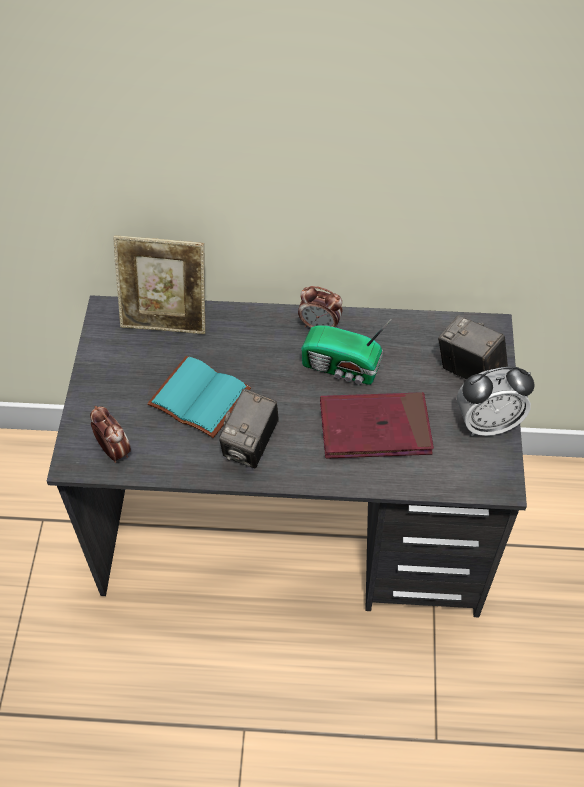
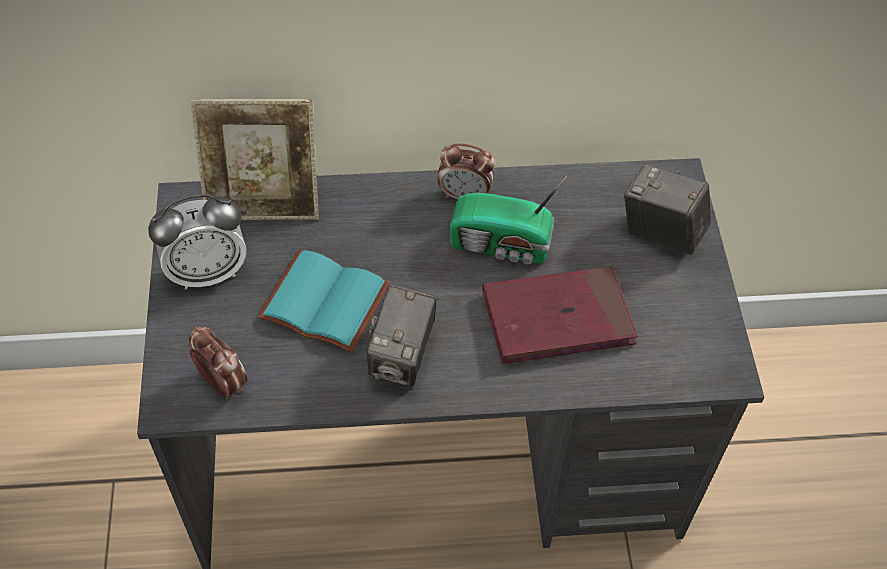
camera: 10 degrees left, 0 degrees up
(487, 423) = (696, 297): alarm clock -> alarm clock (207, 271)

